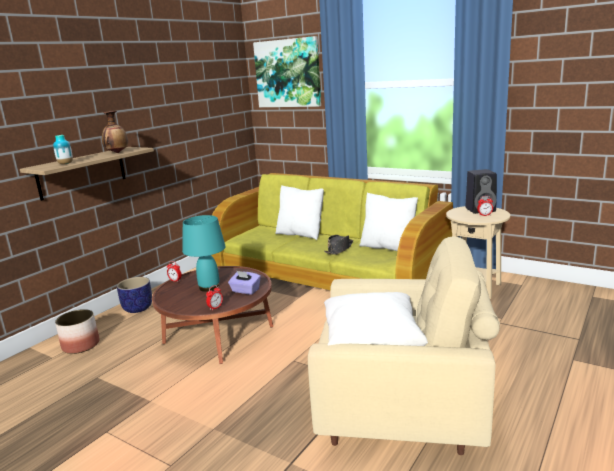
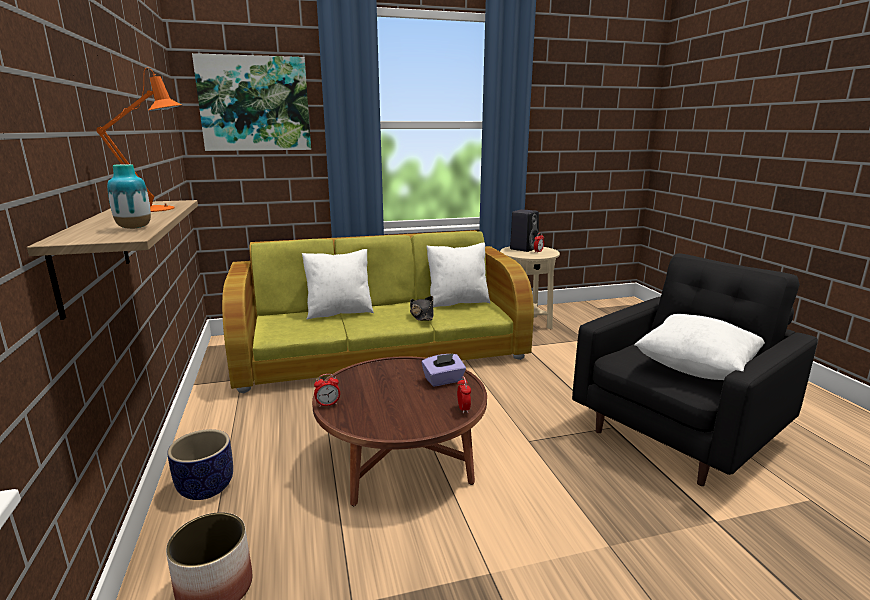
camera: 50 degrees left, 0 degrees up
(117, 153) = (159, 208): vase -> orange table lamp
(208, 287) = (391, 394): turquoise table lamp -> none
(401, 412) = (679, 433): beige armchair -> black armchair

